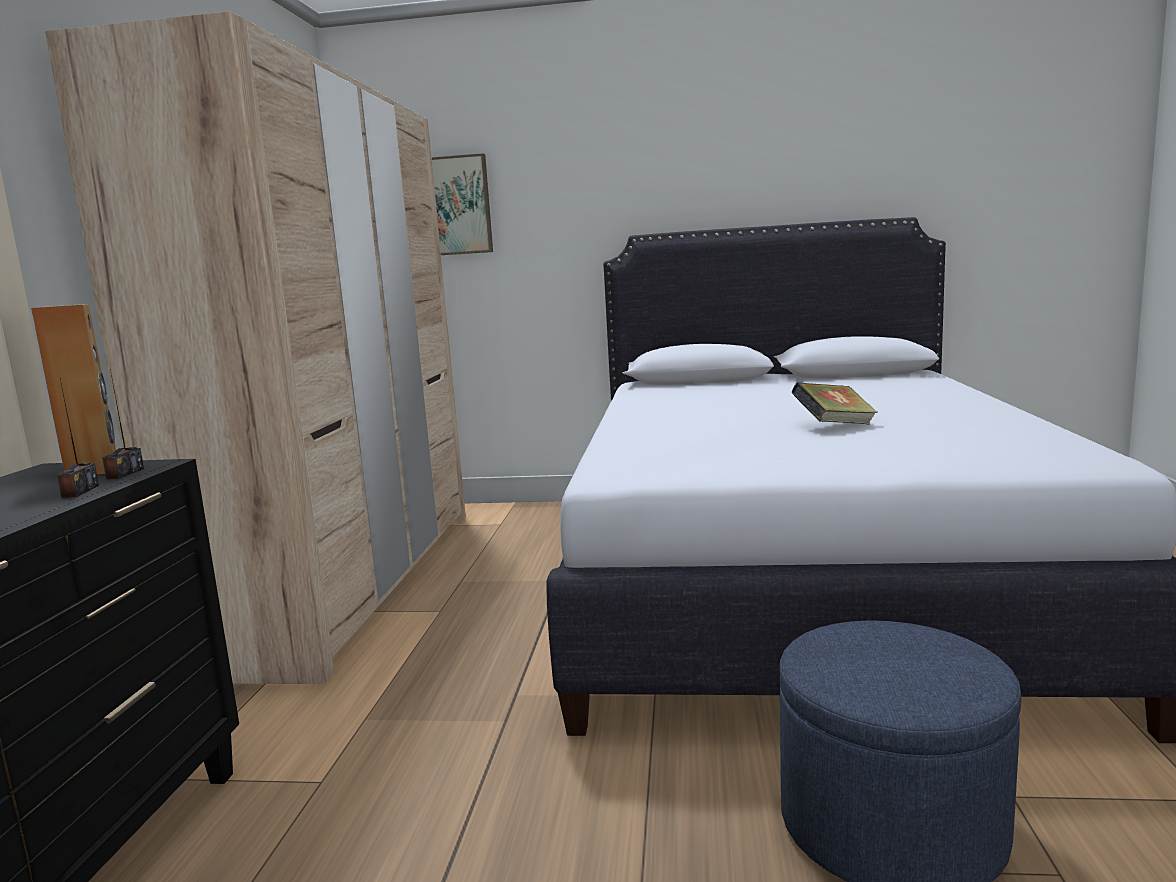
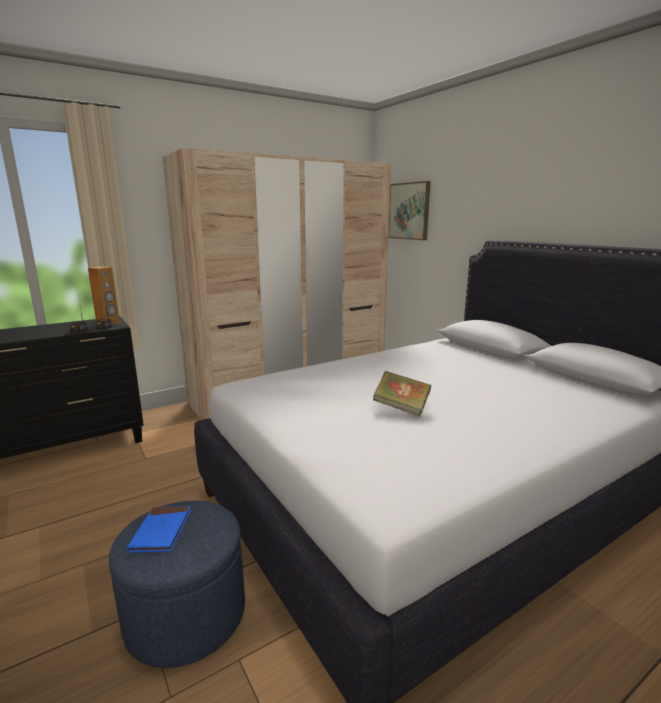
camera: 50 degrees right, 5 degrees up
(881, 669) = (161, 531): none -> blue book

